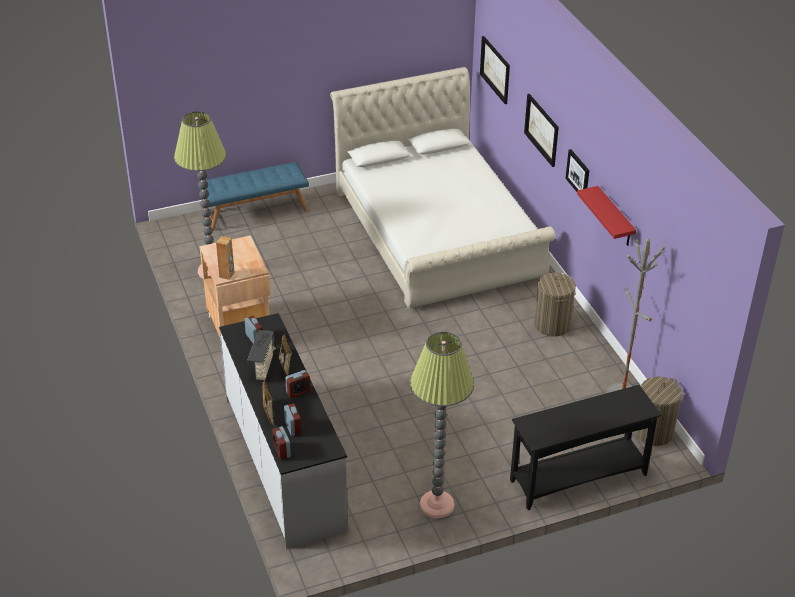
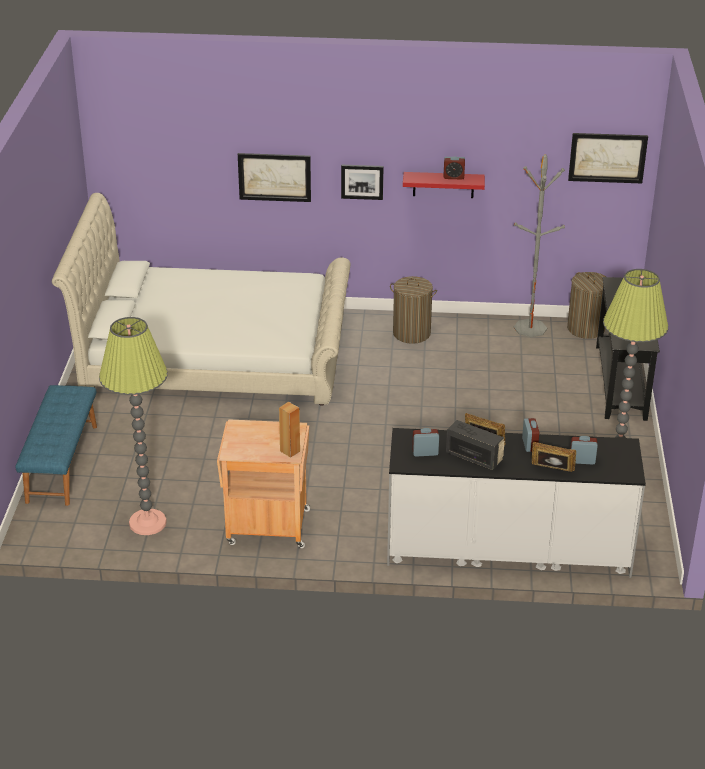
camera: 65 degrees left, 5 degrees down
(282, 451) = (613, 475): alarm clock -> alarm clock (453, 177)
(495, 69) = (150, 166): picture -> picture (607, 157)

